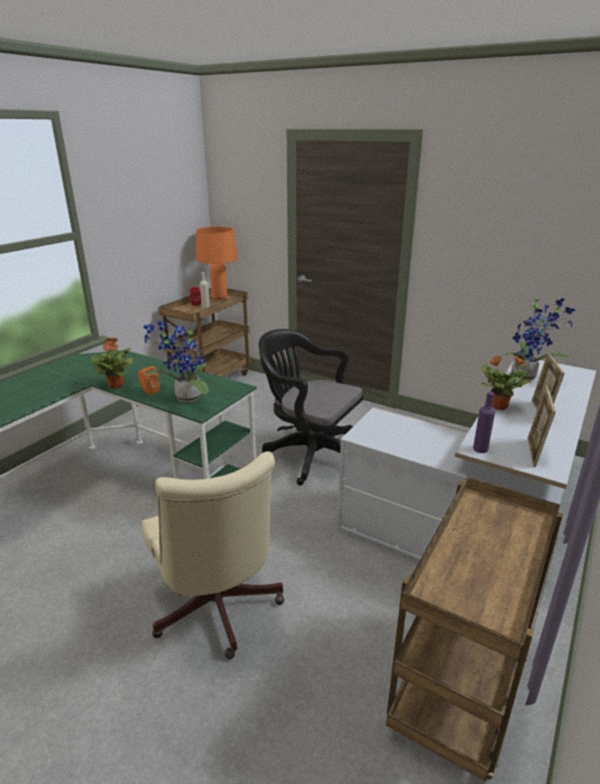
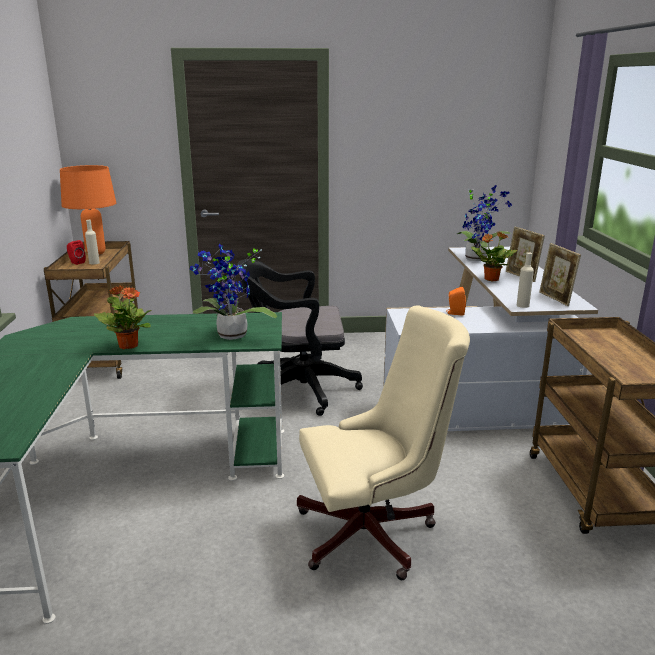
camera: 35 degrees left, 5 degrees down
(149, 390) = (177, 340): orange speaker -> orange speaker (455, 313)
(217, 612) = (374, 533): beige office chair -> beige office chair turned 45 degrees counterclockwise
(480, 449) = (522, 305): purple bottle -> beige bottle

